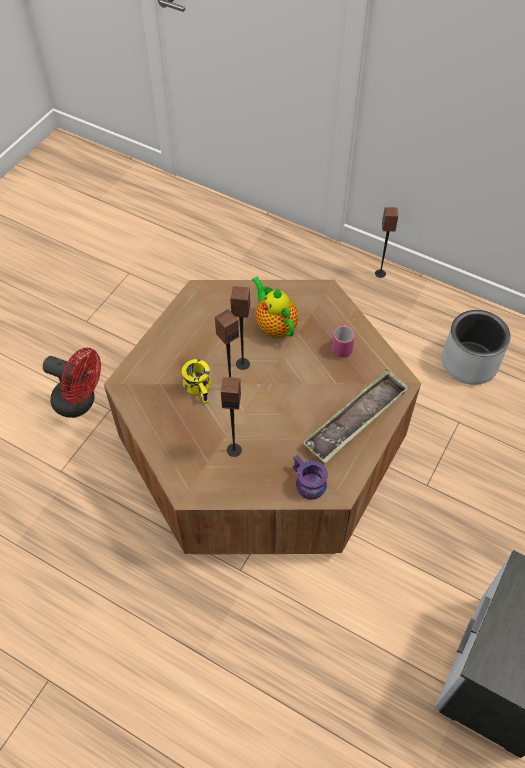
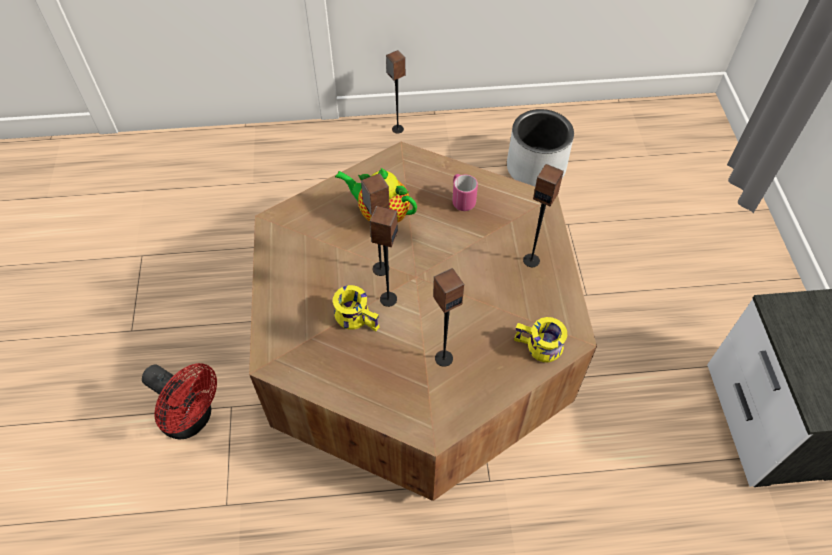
camera: 35 degrees left, 0 degrees up
(80, 402) = (192, 419): red fan -> red fan turned 45 degrees clockwise
(306, 484) = (538, 348): purple mug -> yellow mug
(356, 420) = (531, 260): tray -> speaker

